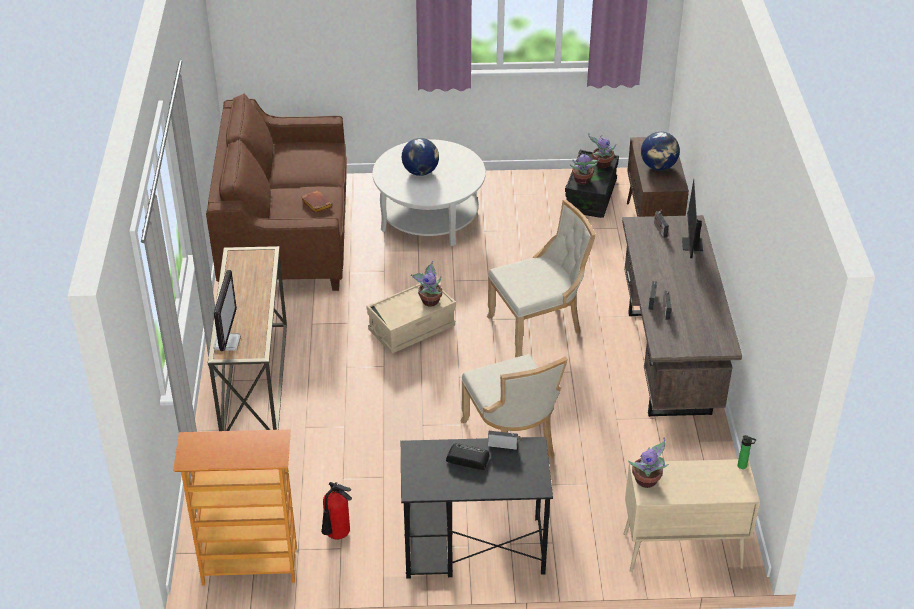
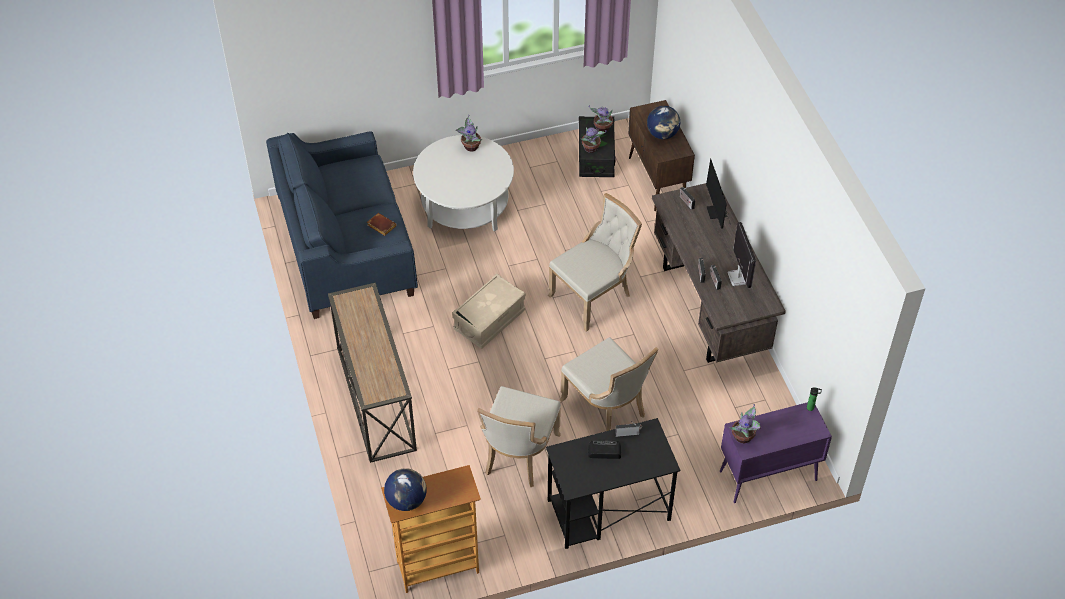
camera: 15 degrees left, 10 degrees up
(227, 341) = (369, 386): monitor -> monitor (738, 277)
(286, 235) = (346, 249): brown sofa -> blue sofa
(336, 536) = (497, 525): fire extinguisher -> none
(390, 469) = (518, 456): none -> beige chair
(420, 172) = (456, 172): globe -> globe (406, 500)
(429, 300) = (503, 296): potted plant -> potted plant (470, 146)
(681, 551) = (767, 476): beige cabinet -> purple cabinet

